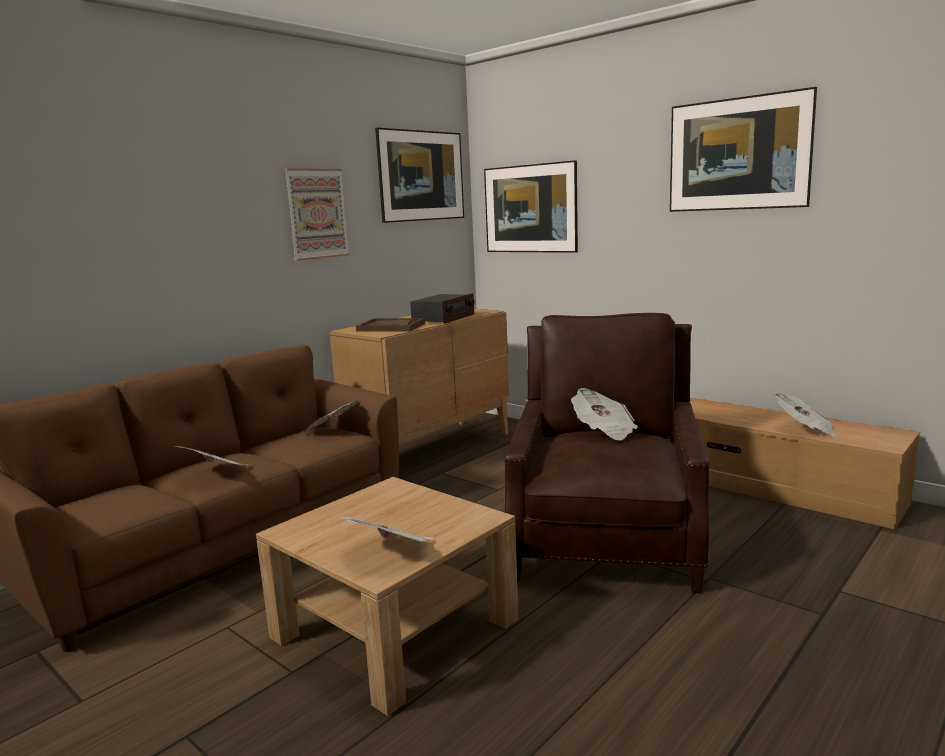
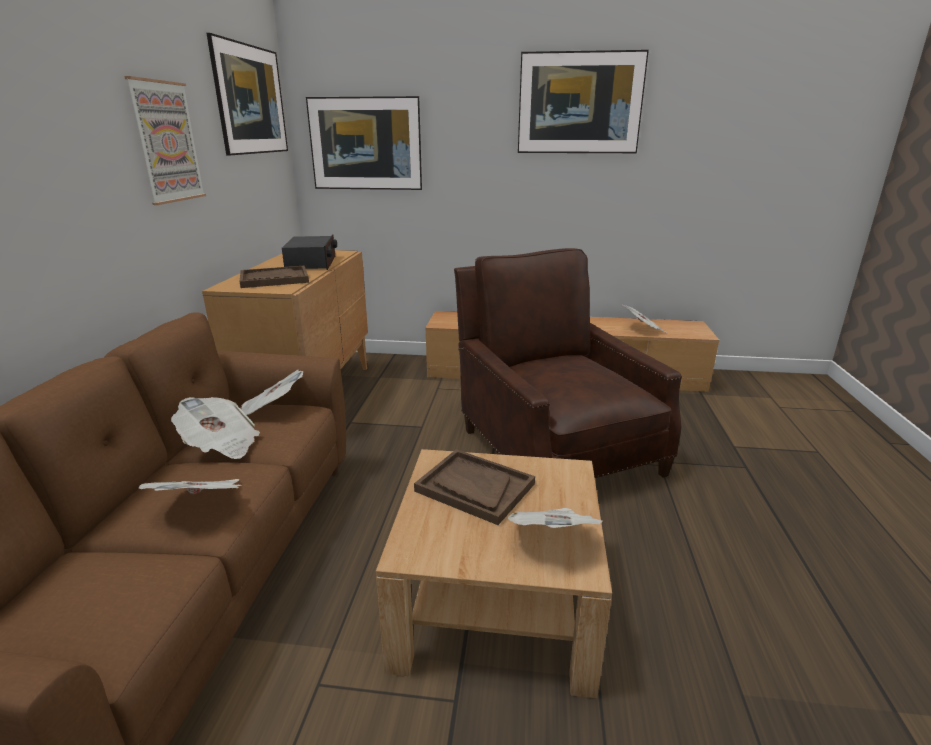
camera: 35 degrees left, 10 degrees up
(389, 508) = (474, 487): none -> brown tray
(604, 430) = (555, 359): newspaper -> newspaper (221, 444)

